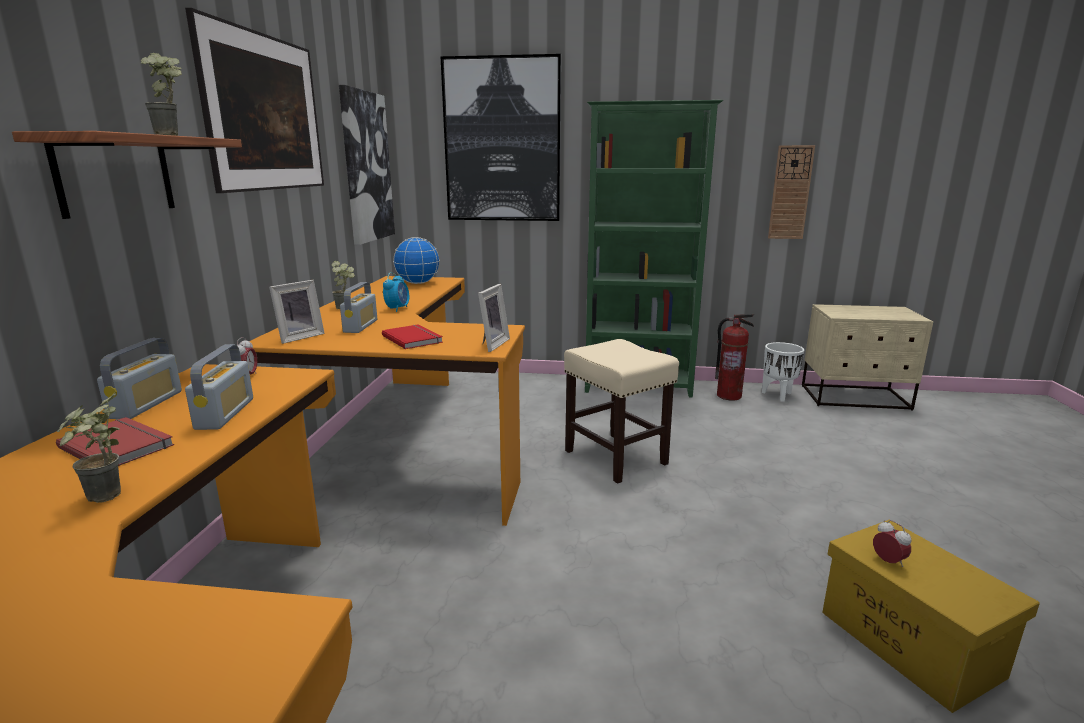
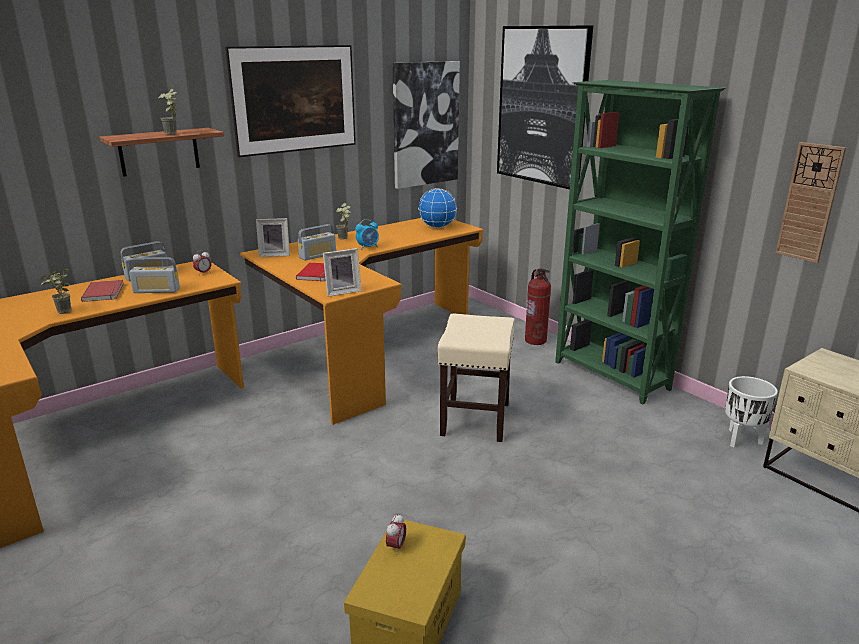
camera: 45 degrees right, 5 degrees up
(225, 413) = (156, 290): radio -> radio turned 45 degrees clockwise
(729, 396) = (683, 418): fire extinguisher -> fire extinguisher (535, 340)

